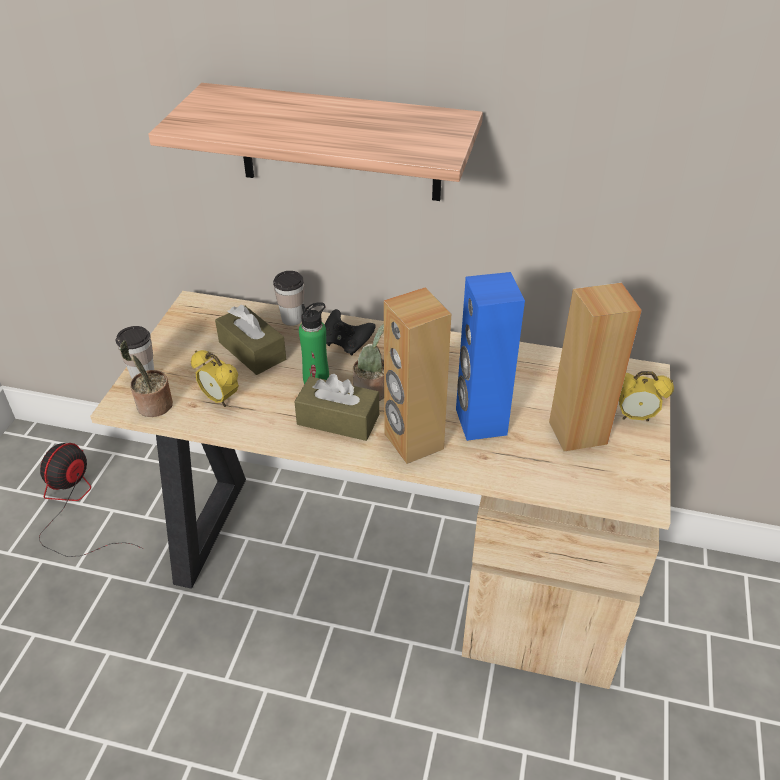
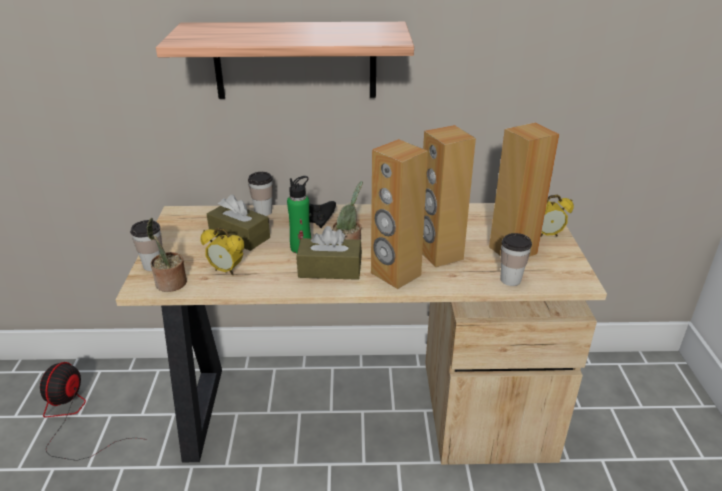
camera: 15 degrees left, 10 degrees down
(480, 422) = (439, 254): blue speaker -> brown speaker
(553, 478) = (510, 280): none -> cup

